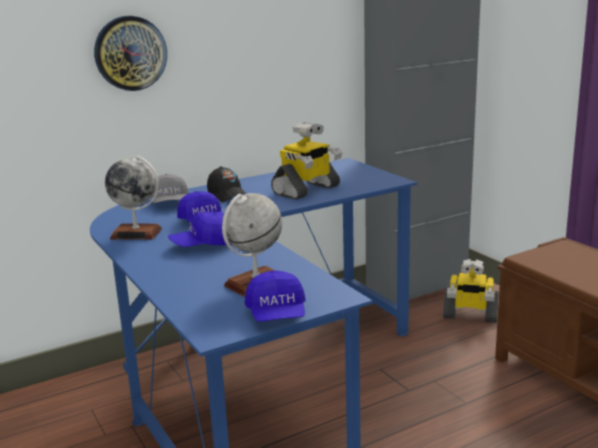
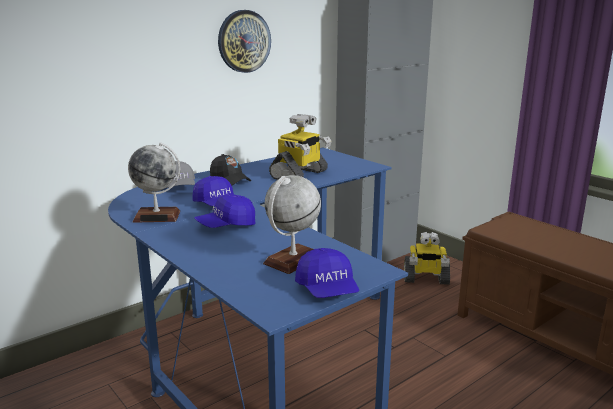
camera: 10 degrees left, 0 degrees up
(130, 53) = (139, 48): wall clock -> wall clock (244, 41)

